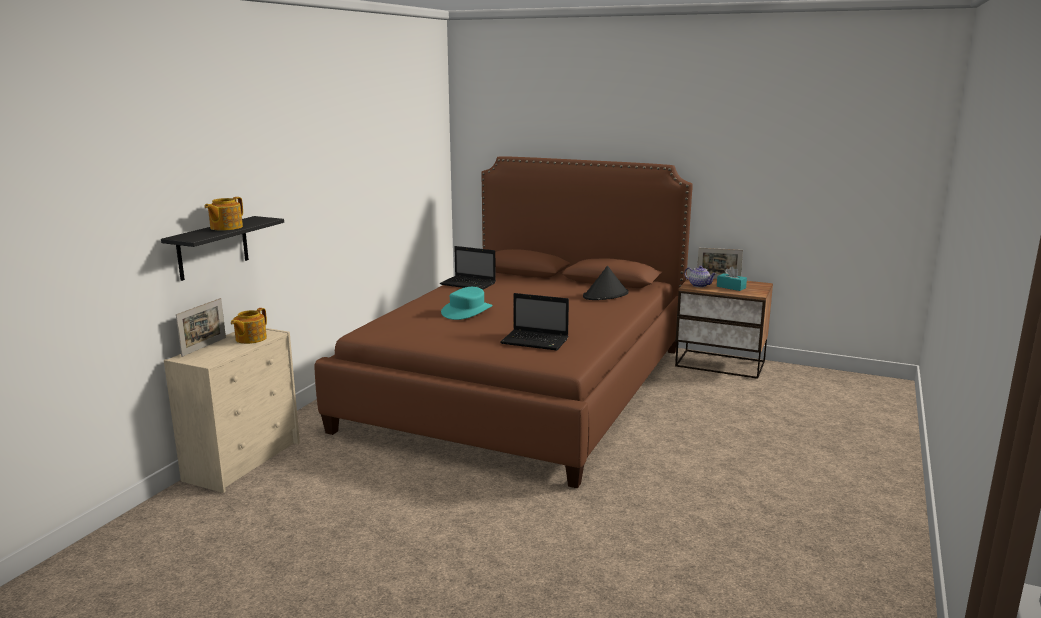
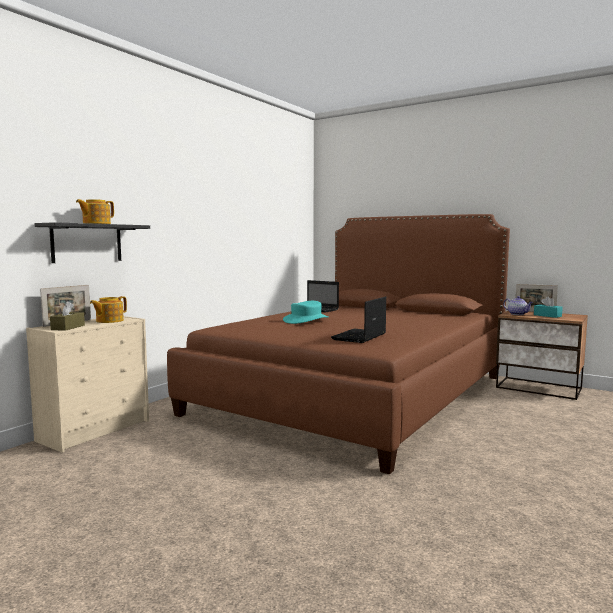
camera: 10 degrees right, 10 degrees down
(213, 356) = (68, 327): none -> brown tissue box
(536, 341) = (359, 337): laptop -> laptop turned 90 degrees clockwise
(606, 295) = (431, 317): black hat -> none

